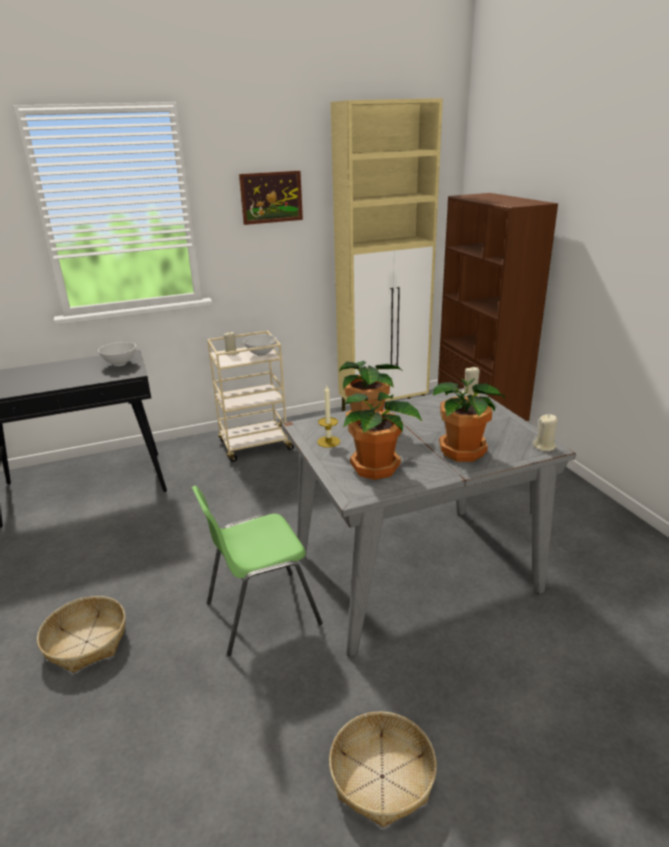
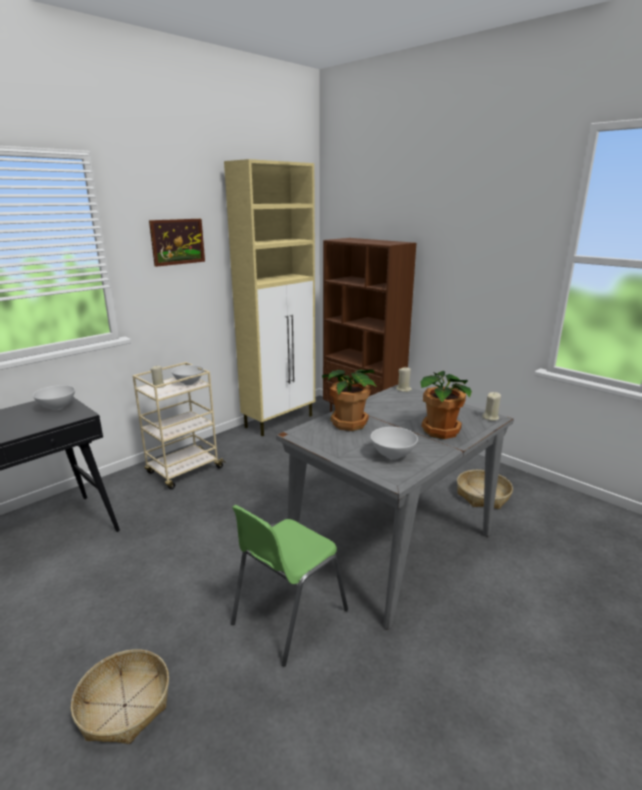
camera: 25 degrees left, 5 degrees down
(328, 441) = (332, 442): candle -> none
(377, 469) = (392, 456): potted plant -> white bowl
(382, 777) = (481, 720): basket -> basket (483, 496)

